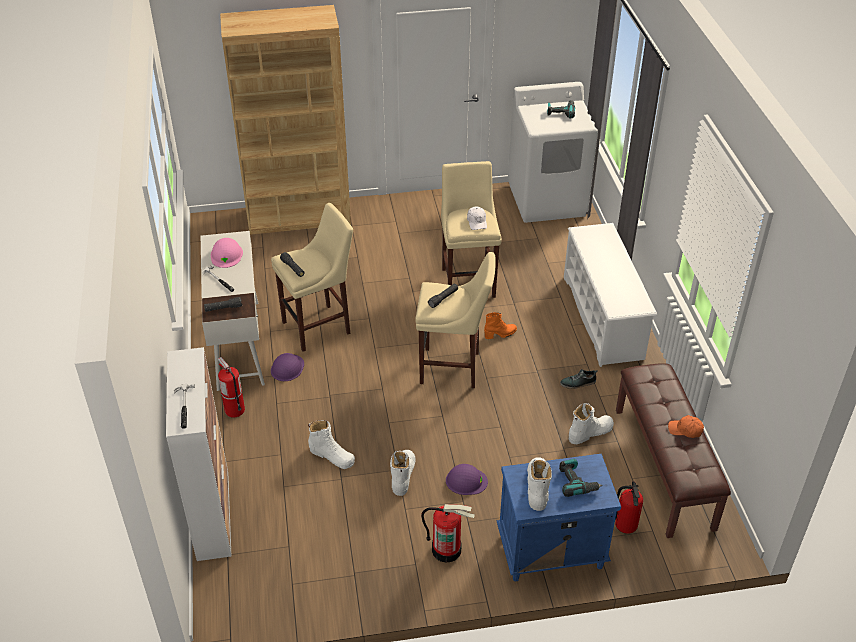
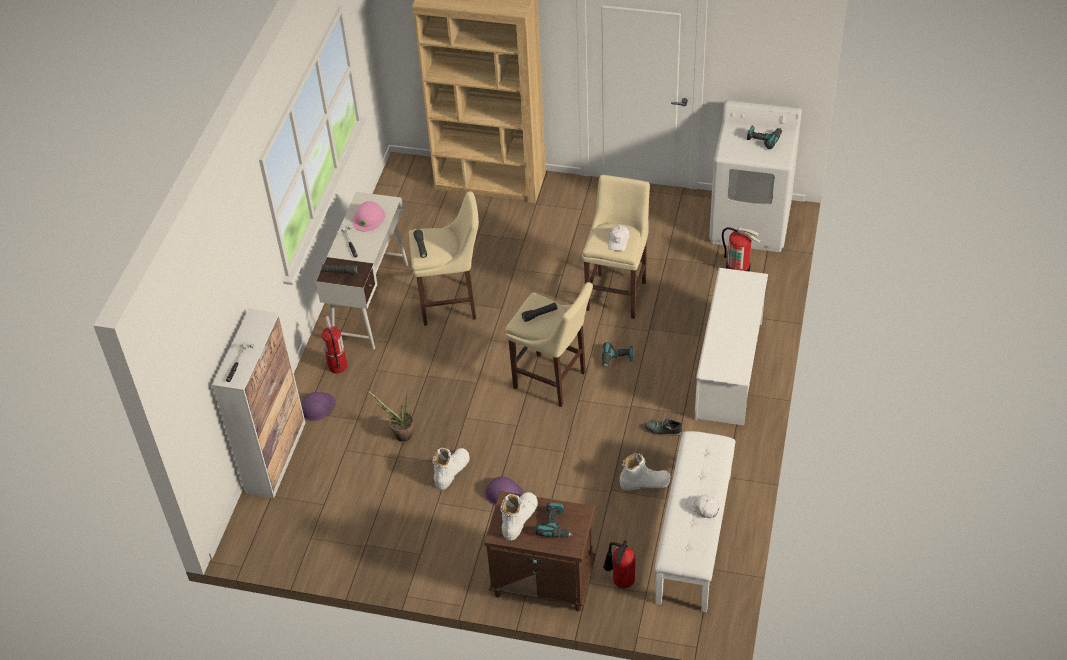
camera: 25 degrees right, 5 degrees up
(287, 368) = (402, 338): purple hard hat -> purple hard hat (317, 407)
(332, 456) = (399, 434): white boot -> potted plant
(447, 549) = (453, 550): fire extinguisher -> fire extinguisher (738, 269)
(500, 334) = (617, 359): orange boot -> power drill
(550, 551) = (542, 581): blue nightstand -> brown nightstand
(664, 467) = (695, 538): brown bench -> white bench
(685, 430) = (703, 508): orange cap -> white cap

